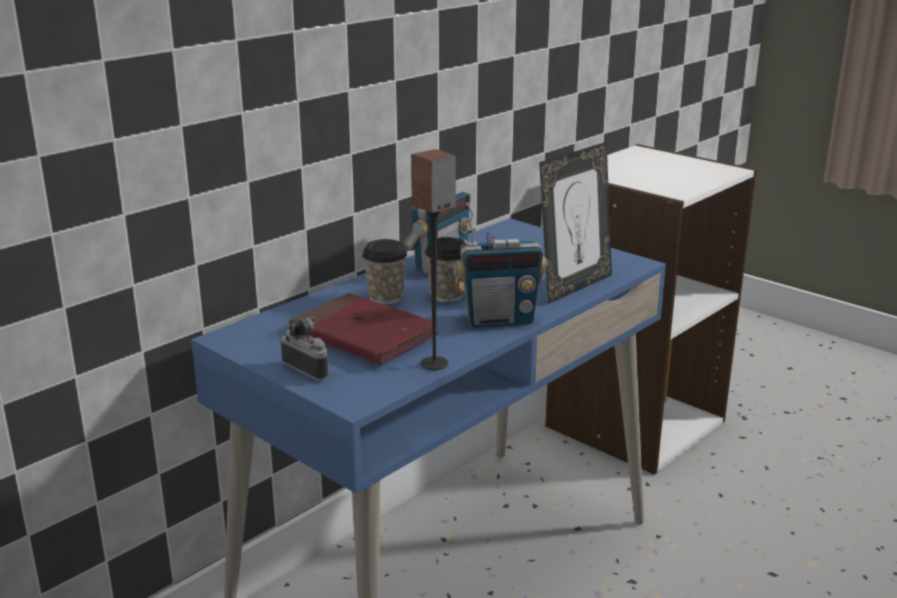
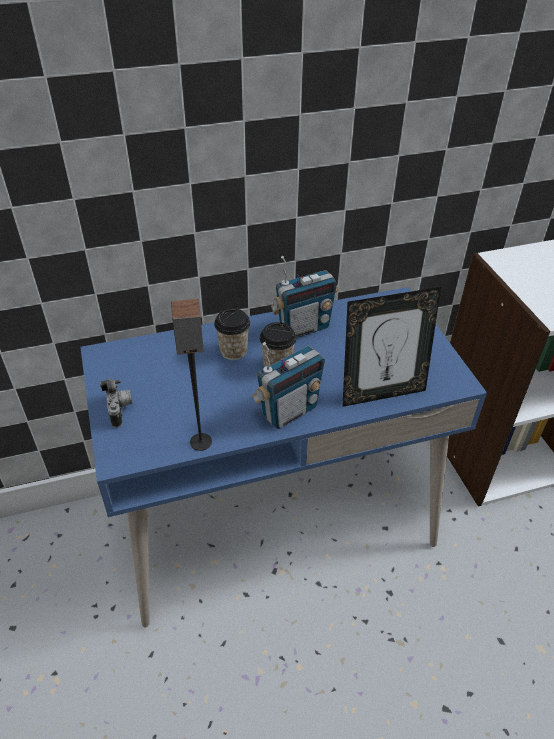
camera: 30 degrees right, 20 degrees up
(363, 335) = (183, 388): red book -> none
(499, 320) = (289, 411): radio -> radio turned 60 degrees counterclockwise

